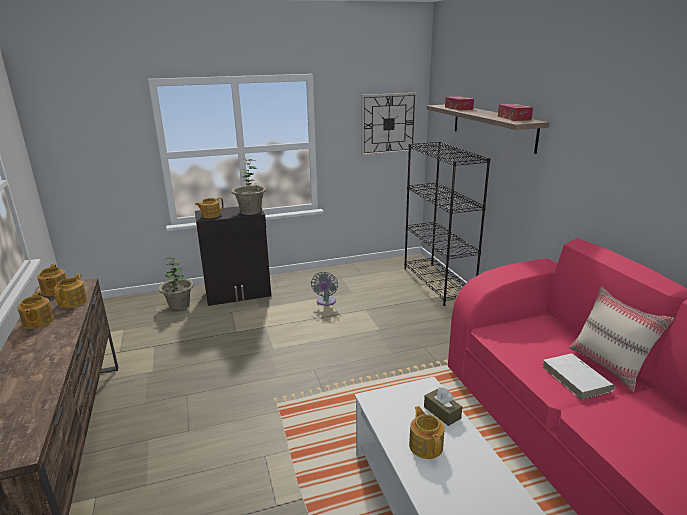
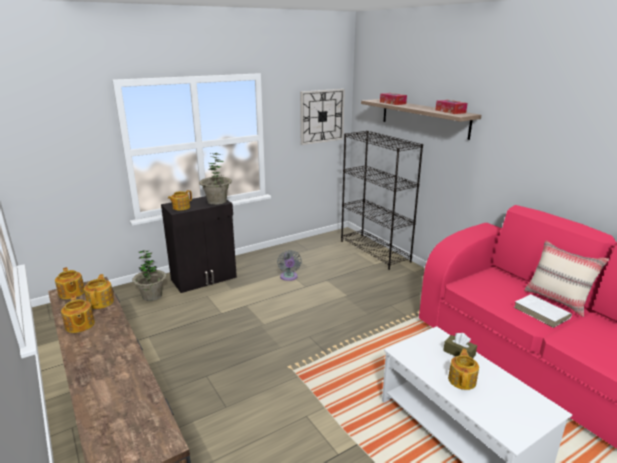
camera: 15 degrees left, 0 degrees up
(426, 445) = (462, 380): teapot -> teapot turned 45 degrees clockwise

